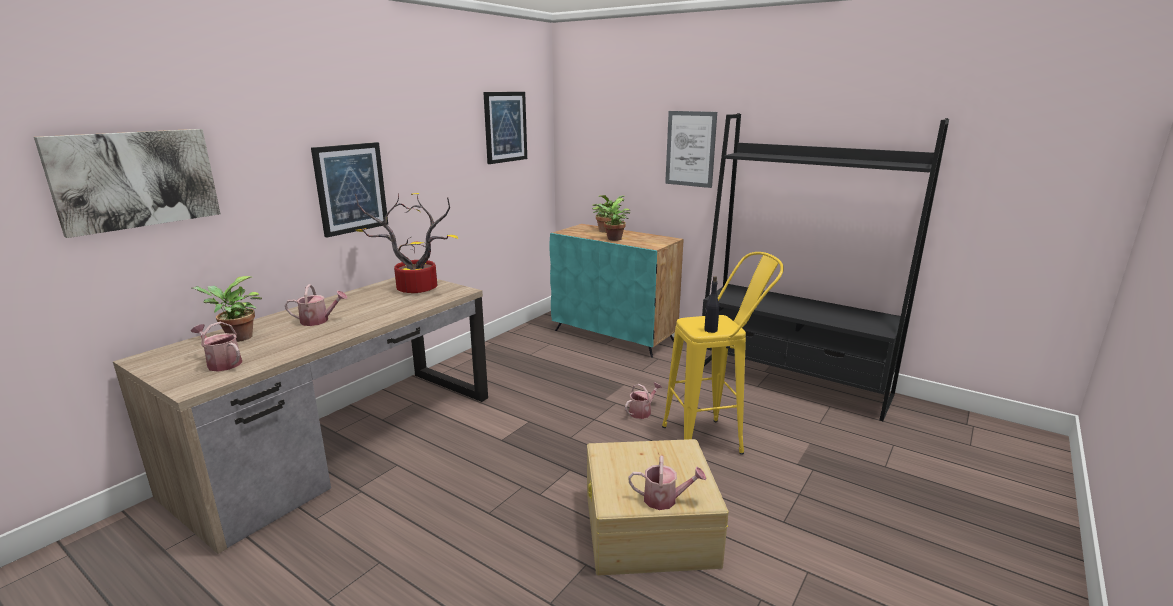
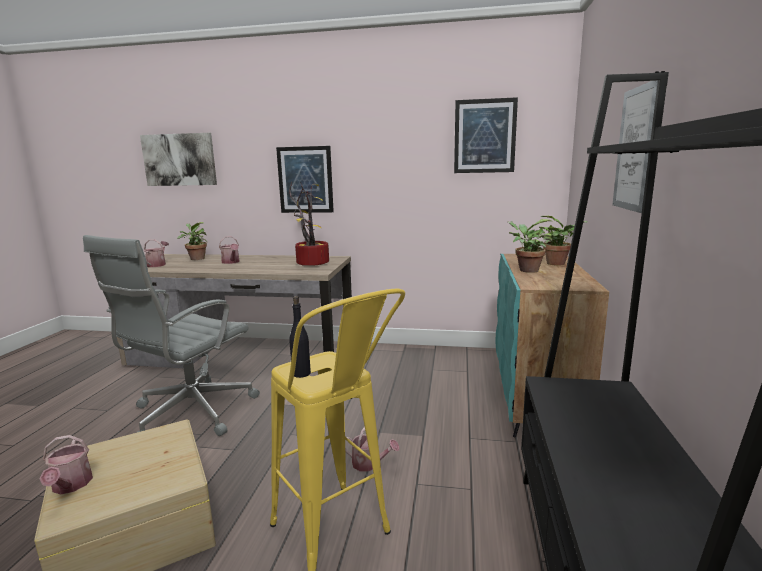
camera: 65 degrees right, 5 degrees down
(467, 492) = (190, 413): none -> grey office chair

